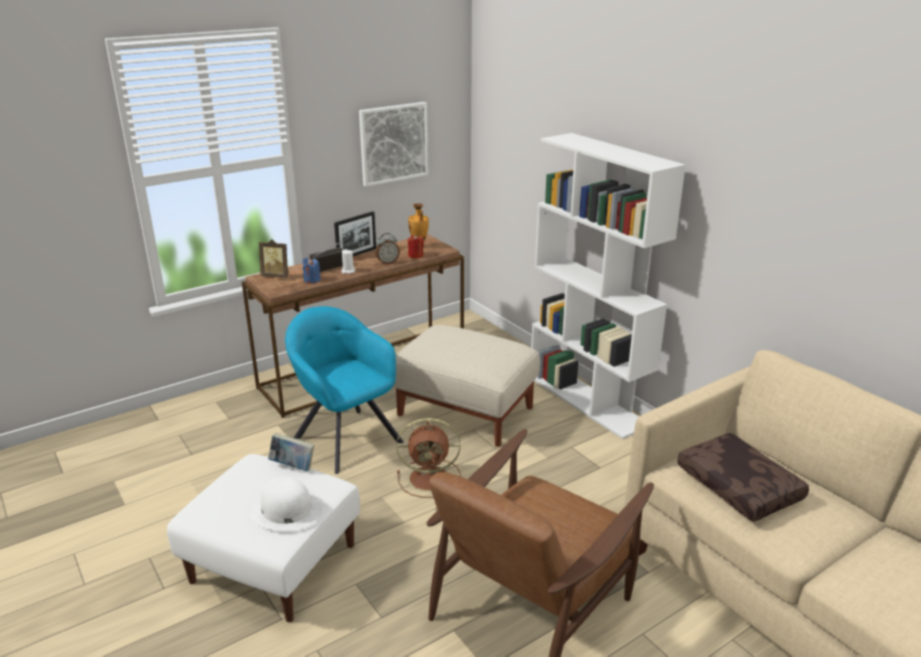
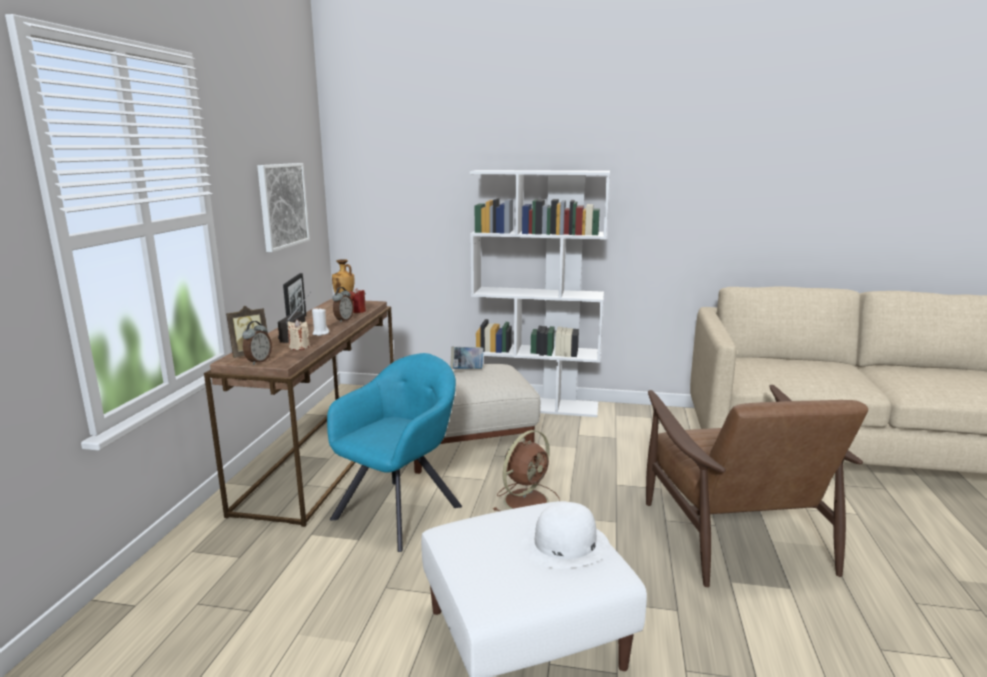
camera: 45 degrees left, 10 degrees down
(269, 284) = (258, 361): none -> alarm clock
(293, 466) = (495, 514): book -> book (467, 370)
(312, 280) = (299, 347): blue candle -> beige candle
(345, 437) = (400, 510): turquoise armchair -> turquoise armchair turned 120 degrees clockwise
(740, 486) = (791, 373): brown pillow -> none

